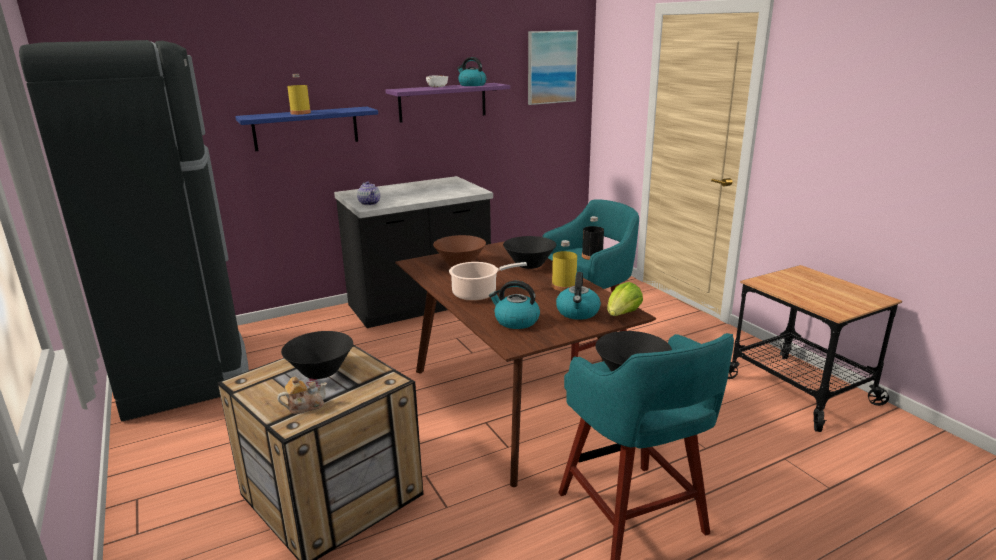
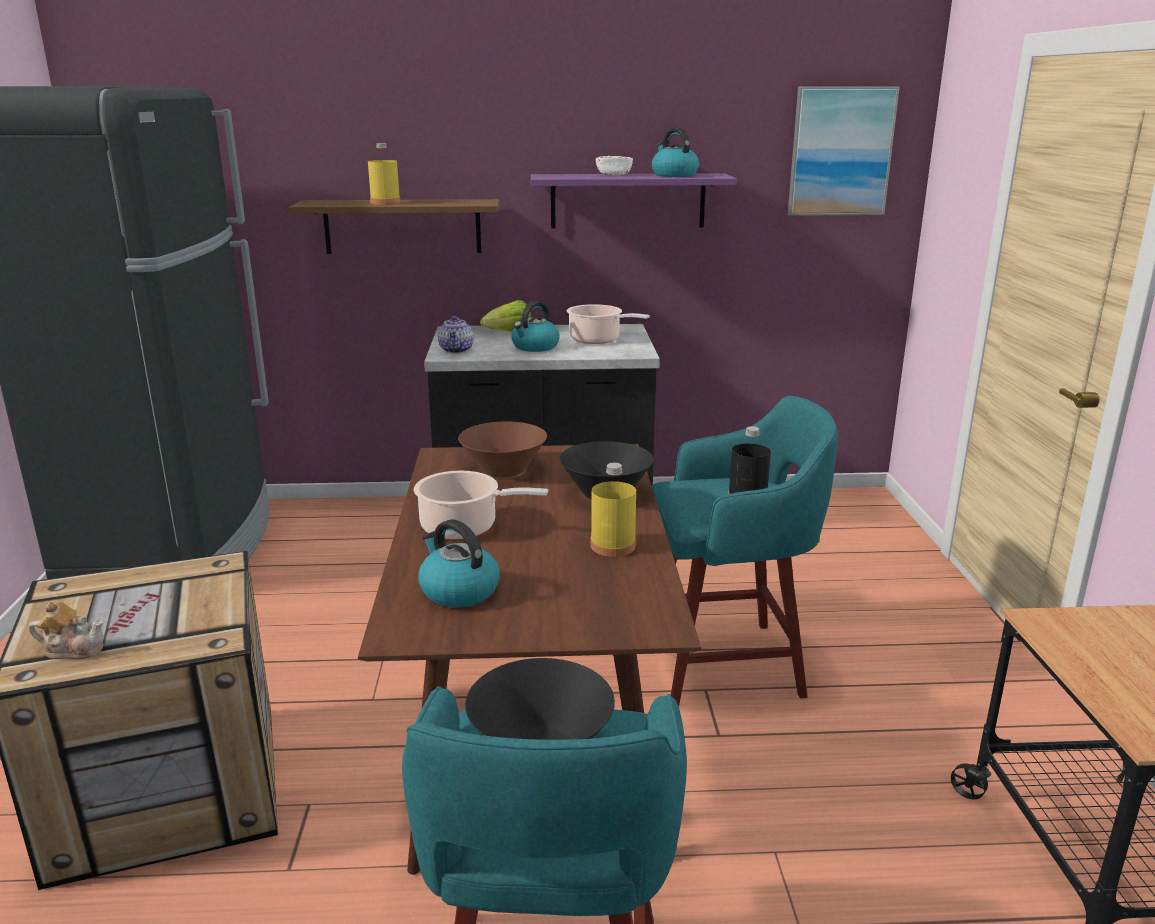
camera: 25 degrees right, 0 degrees up
(306, 128) = (402, 226): blue shelf -> brown shelf
(320, 372) = (157, 600): black bowl -> none
(445, 187) = (597, 340): none -> cooking pot
(578, 312) = (575, 601): kettle -> kettle (535, 347)
(622, 315) = (643, 626): lettuce -> lettuce (508, 334)

